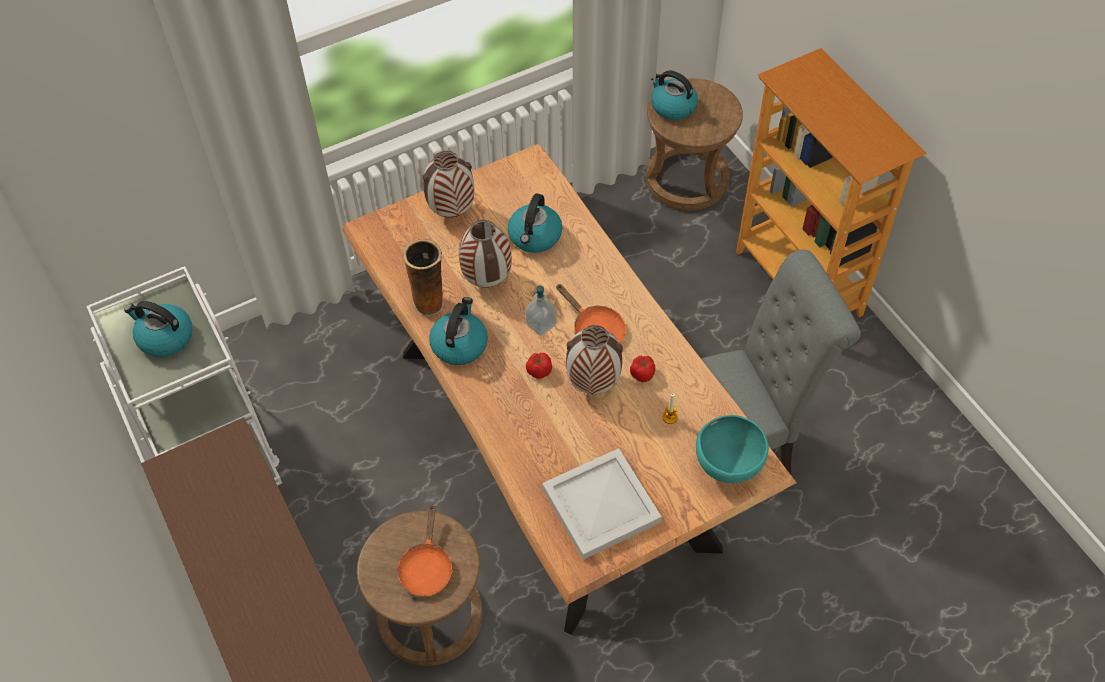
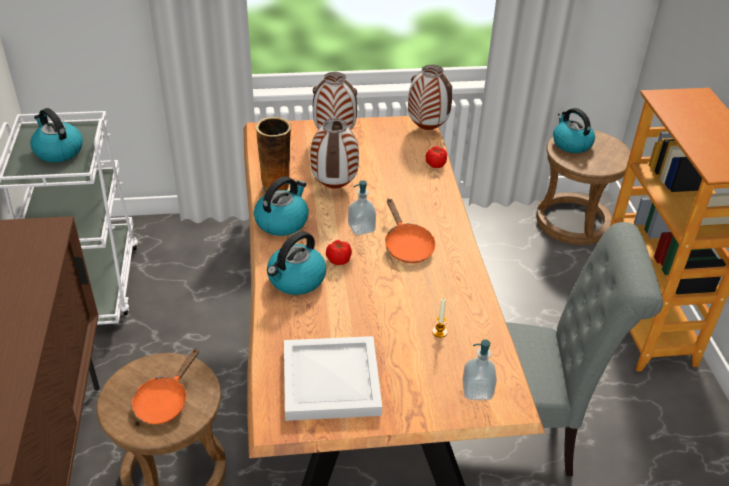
camera: 20 degrees right, 15 degrees down
(535, 237) = (393, 170): kettle -> kettle (296, 280)
(592, 385) = (380, 285): vase -> vase (426, 129)
(642, 374) = (432, 290): tomato -> tomato (436, 164)
(728, 466) = (477, 390): turquoise bowl -> soap dispenser

